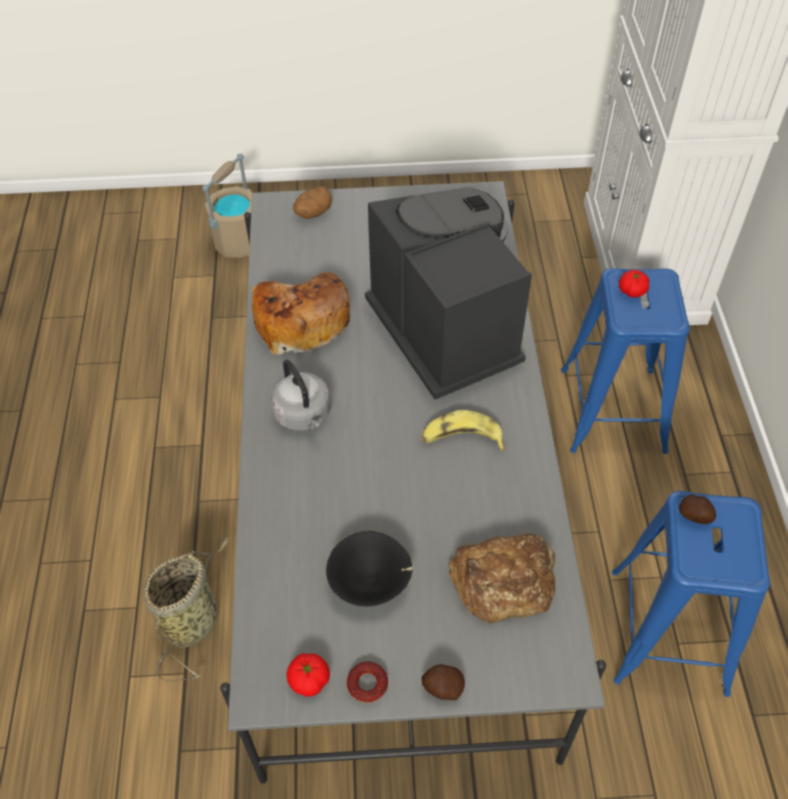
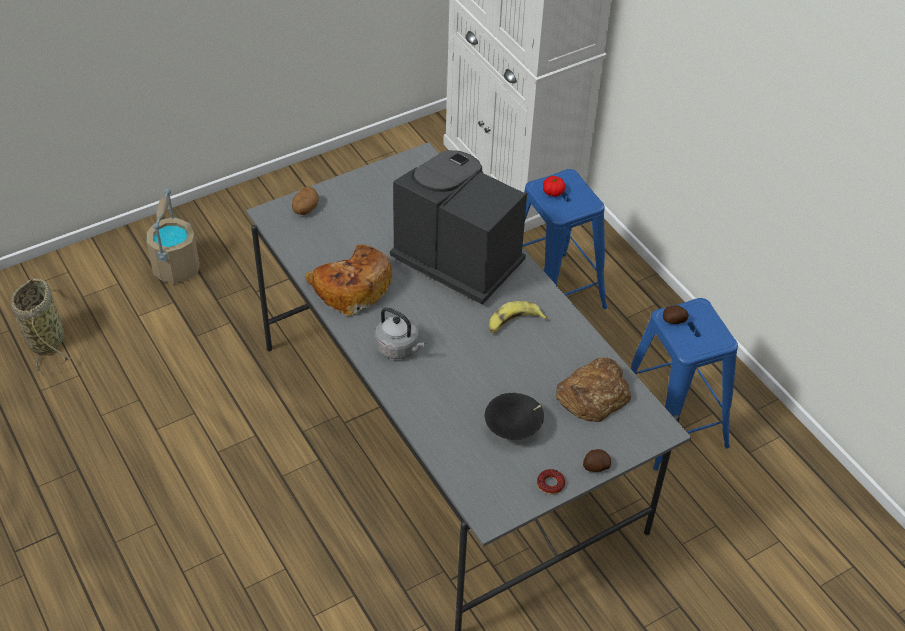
camera: 30 degrees left, 5 degrees down
(193, 619) = (336, 557): basket -> basket (46, 338)
(309, 680) = (514, 497): tomato -> none

